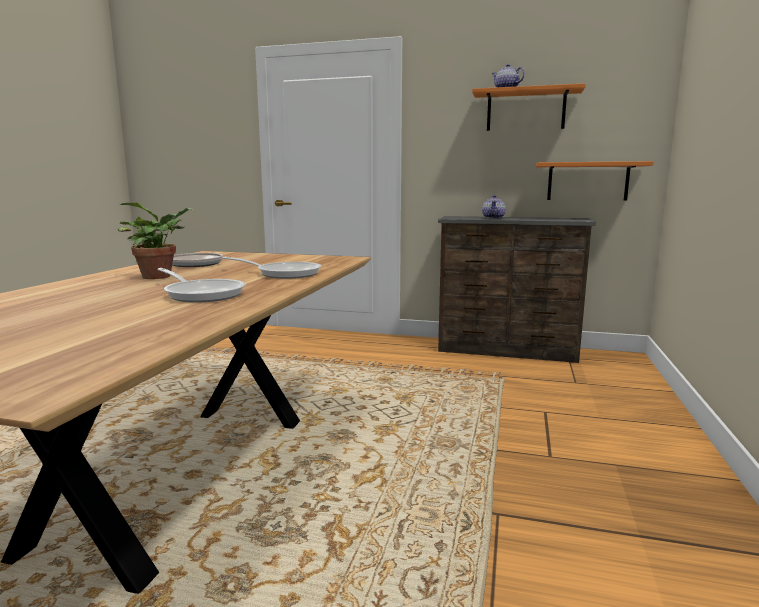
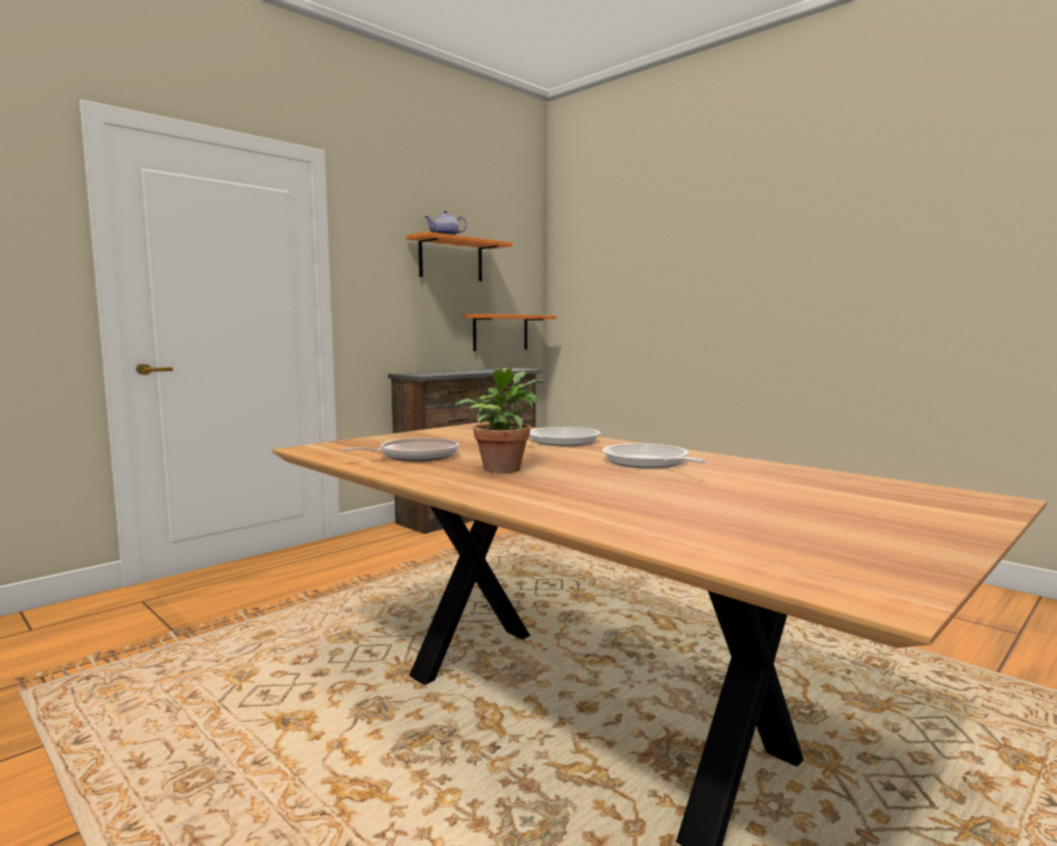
camera: 60 degrees left, 5 degrees down
(202, 294) = (648, 463): frying pan -> frying pan turned 90 degrees counterclockwise
(493, 218) = (452, 372): teapot -> none

